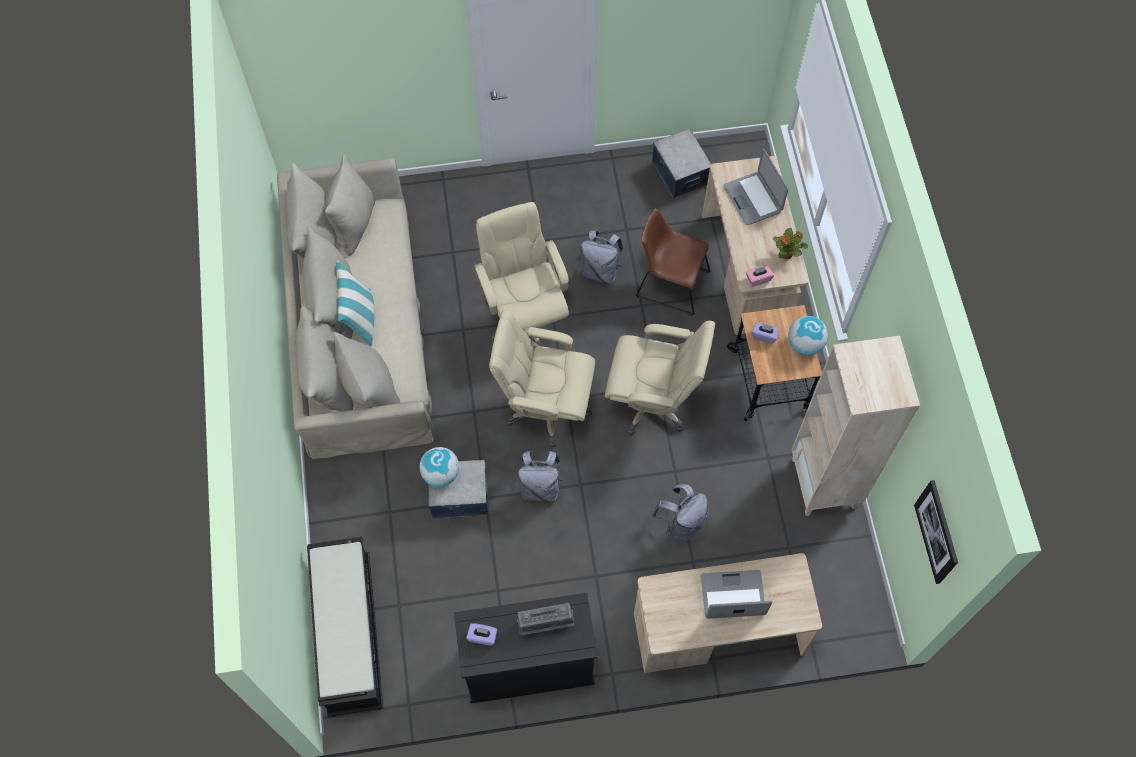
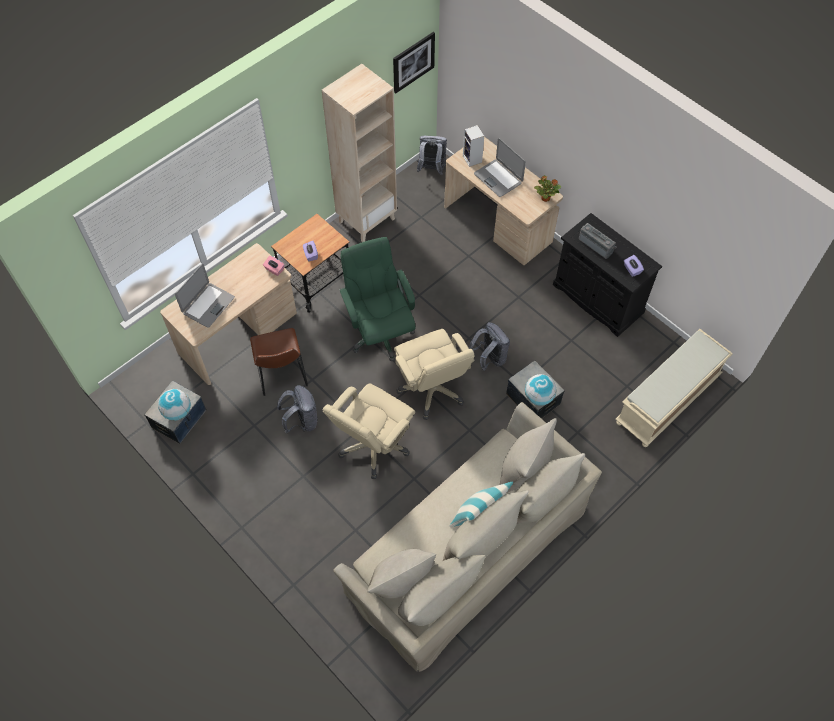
camera: 125 degrees left, 5 degrees down
(349, 634) = (667, 400): black bench -> beige bench
(652, 400) = (380, 333): beige office chair -> green office chair
(681, 523) = (450, 273): grey backpack -> grey backpack (431, 169)
(784, 587) = (473, 159): none -> speaker
(787, 254) = (242, 264): potted plant -> potted plant (545, 198)
(804, 344) = (301, 232): globe -> globe (177, 412)

